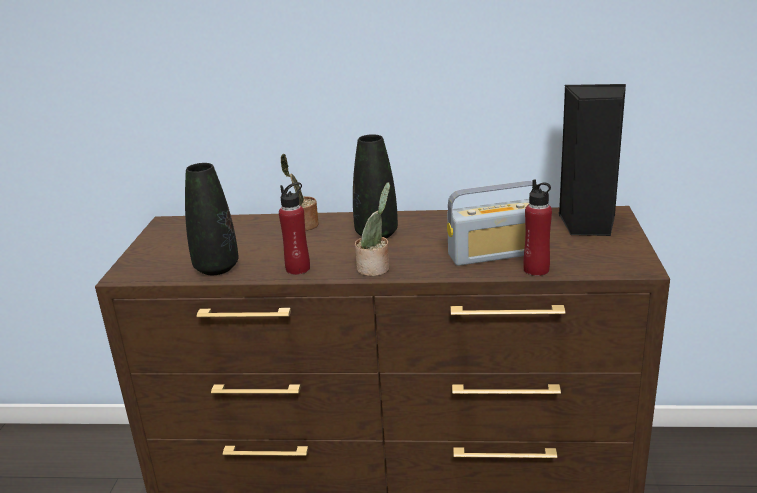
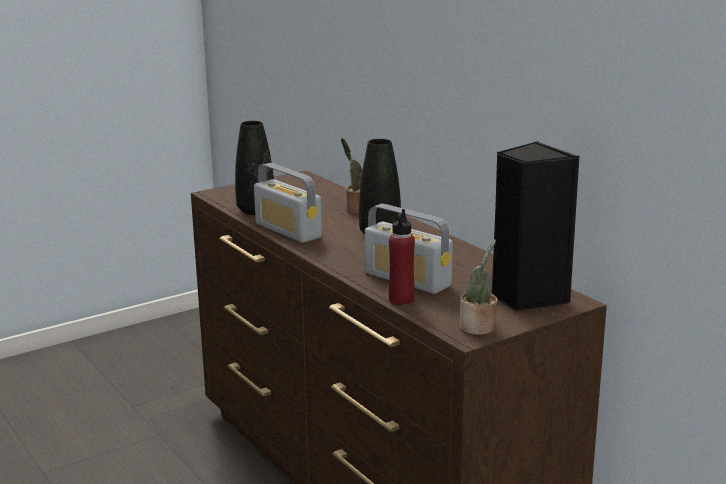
camera: 50 degrees right, 5 degrees down
(298, 269) = (288, 230): red bottle -> radio
(375, 269) = (322, 251): potted plant -> potted plant (479, 328)

